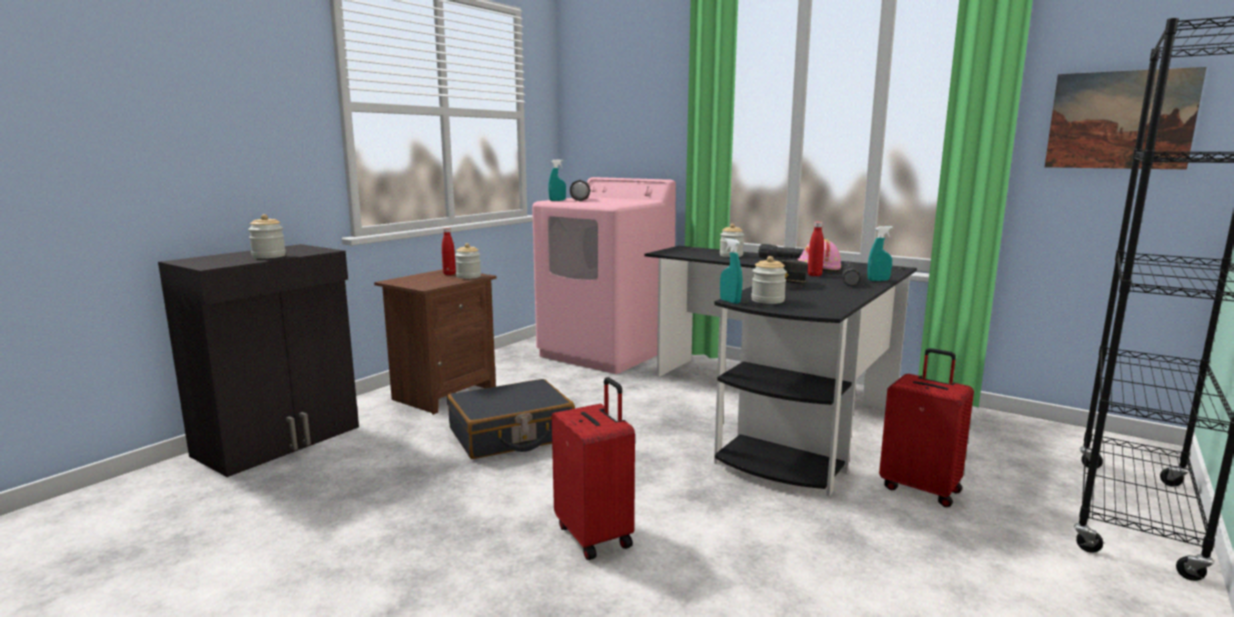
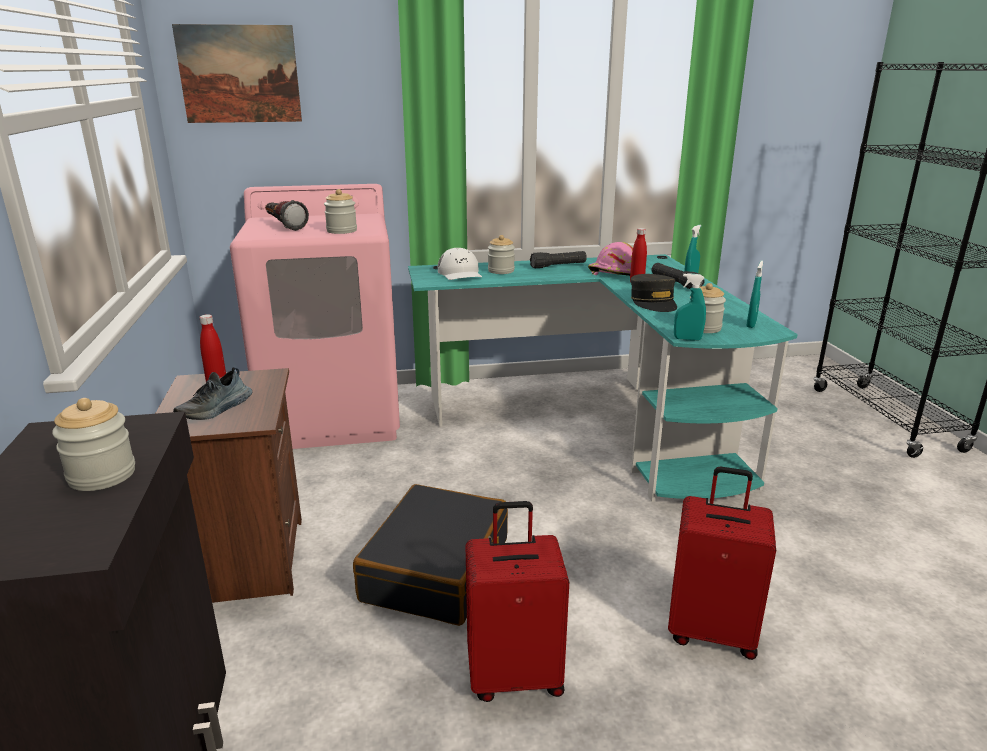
camera: 45 degrees left, 10 degrees up
(425, 280) = (216, 409): none -> shoe
(468, 276) = (259, 382): jar -> jar (342, 231)
(557, 200) = (261, 234): turquoise spray bottle -> turquoise spray bottle (751, 324)
(696, 252) = (460, 273): none -> white cap
(780, 411) = (599, 422): black desk -> turquoise desk
(921, 488) = (787, 453): red suitcase -> red suitcase (515, 675)
(1120, 120) = (797, 110): picture -> picture (239, 74)

